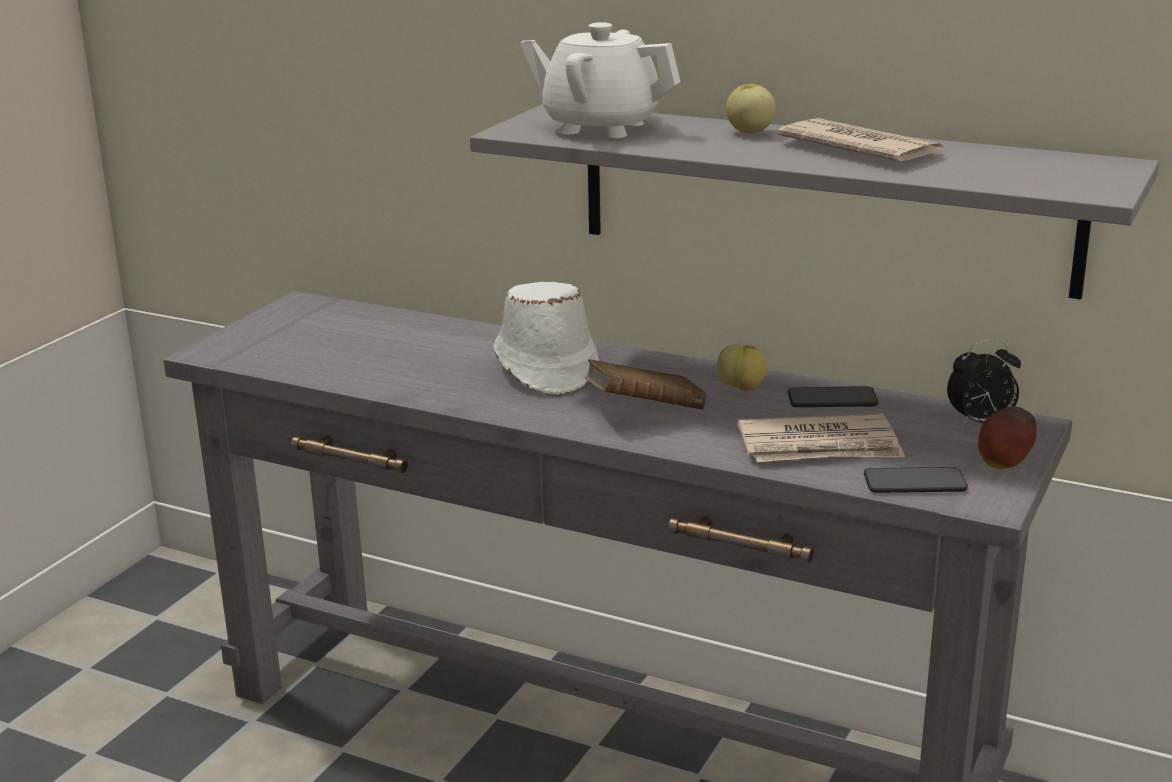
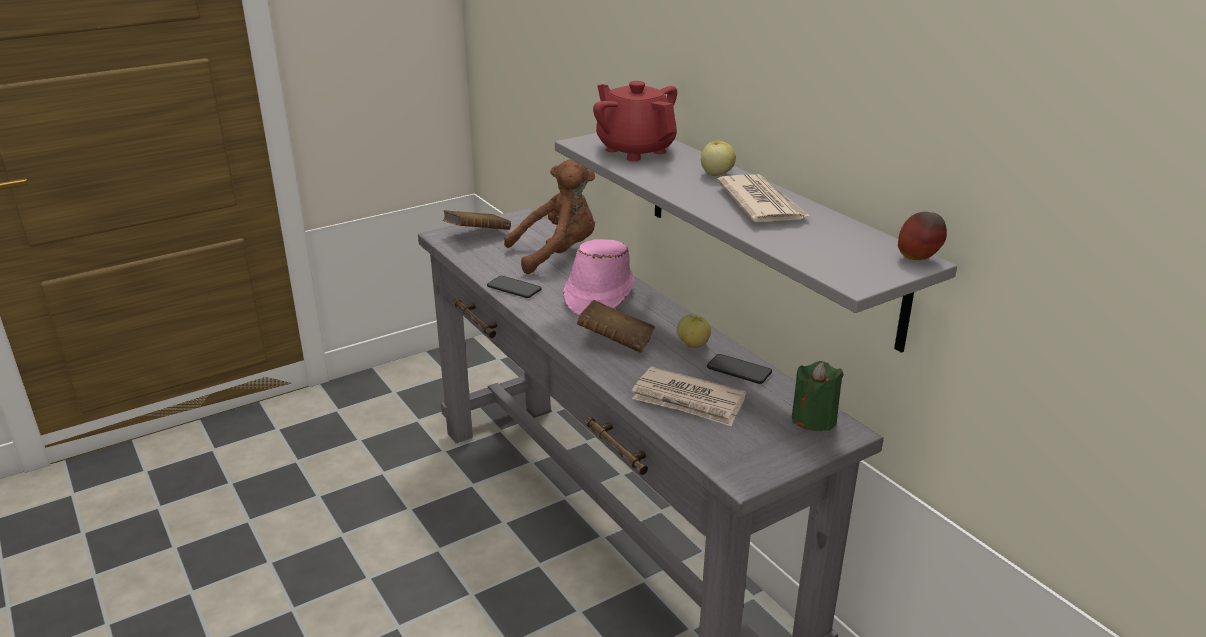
camera: 30 degrees right, 5 degrees up
(265, 339) = (477, 235): none -> brown book
(419, 335) = (557, 254): none -> brown plush toy
(545, 367) = (598, 295): white hat -> pink hat
(600, 127) = (635, 150): white teapot -> red teapot
(914, 482) = (714, 446): phone -> phone (514, 288)
(981, 423) = (814, 419): alarm clock -> green candle
(1004, 466) = (787, 455): apple -> apple (918, 259)

